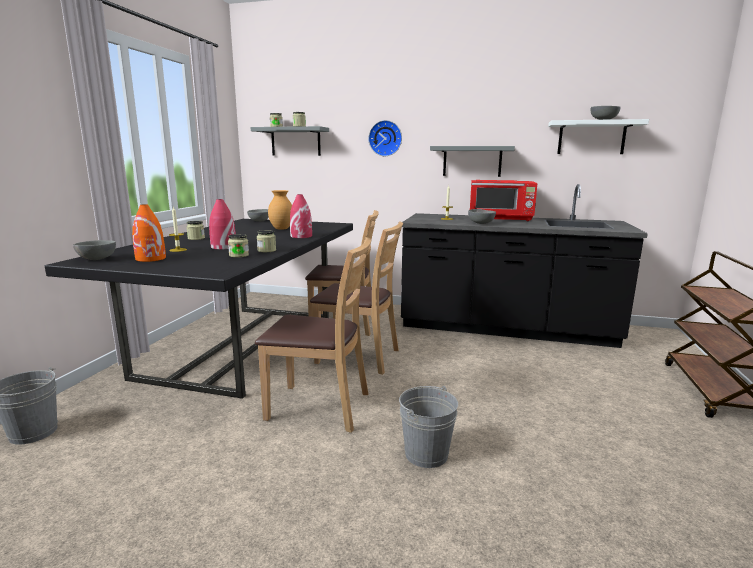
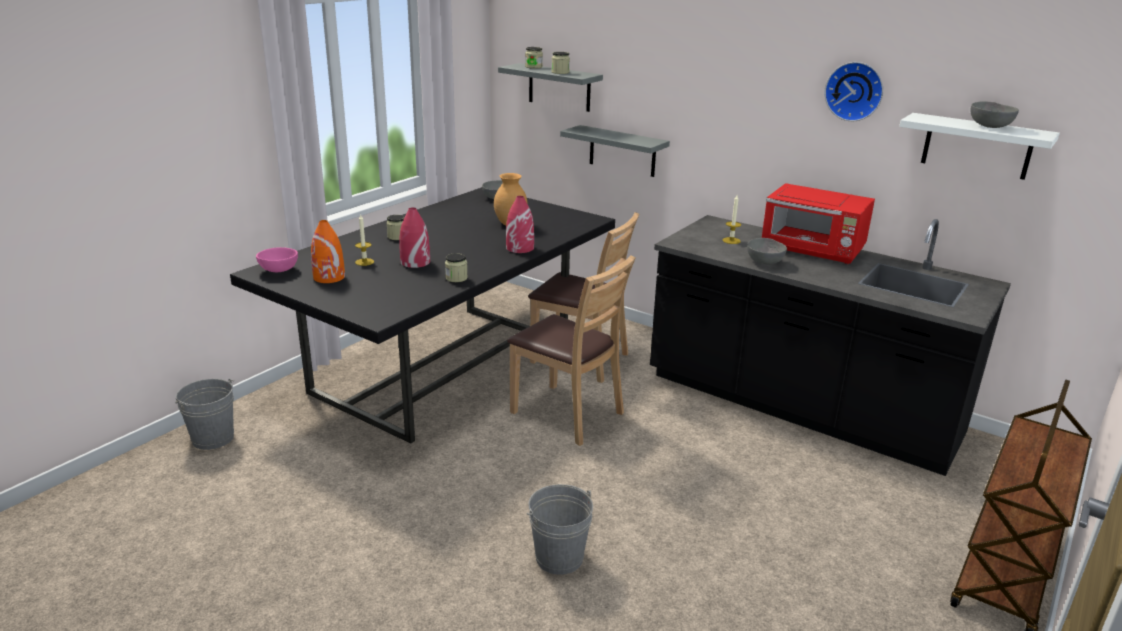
camera: 20 degrees right, 10 degrees up
(95, 259) = (277, 270): grey bowl -> pink bowl
(239, 255) = (420, 285): jar -> none
(320, 407) = (483, 473): brown chair -> none
(385, 138) = (676, 101): wall clock -> wall clock (854, 91)
(472, 161) = (793, 153): grey shelf -> grey shelf (622, 151)

